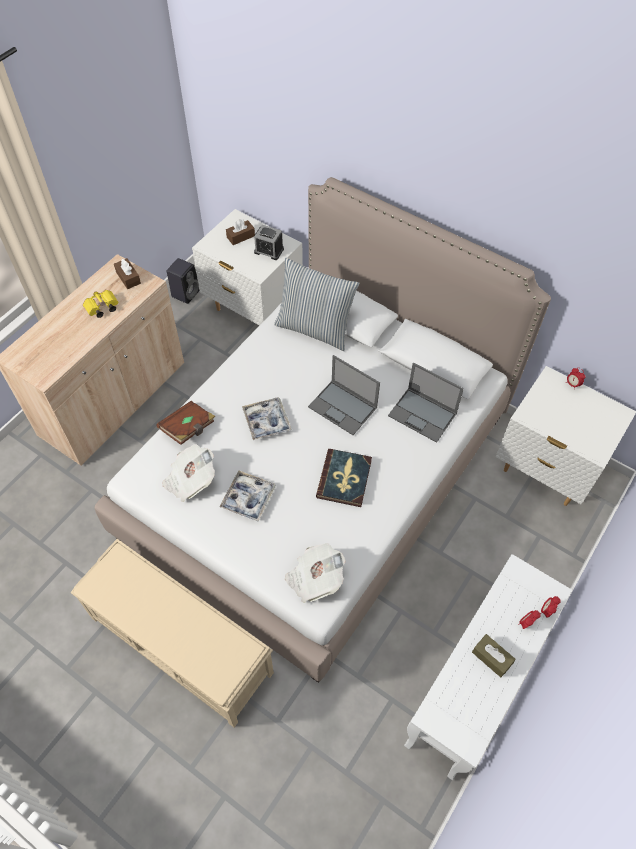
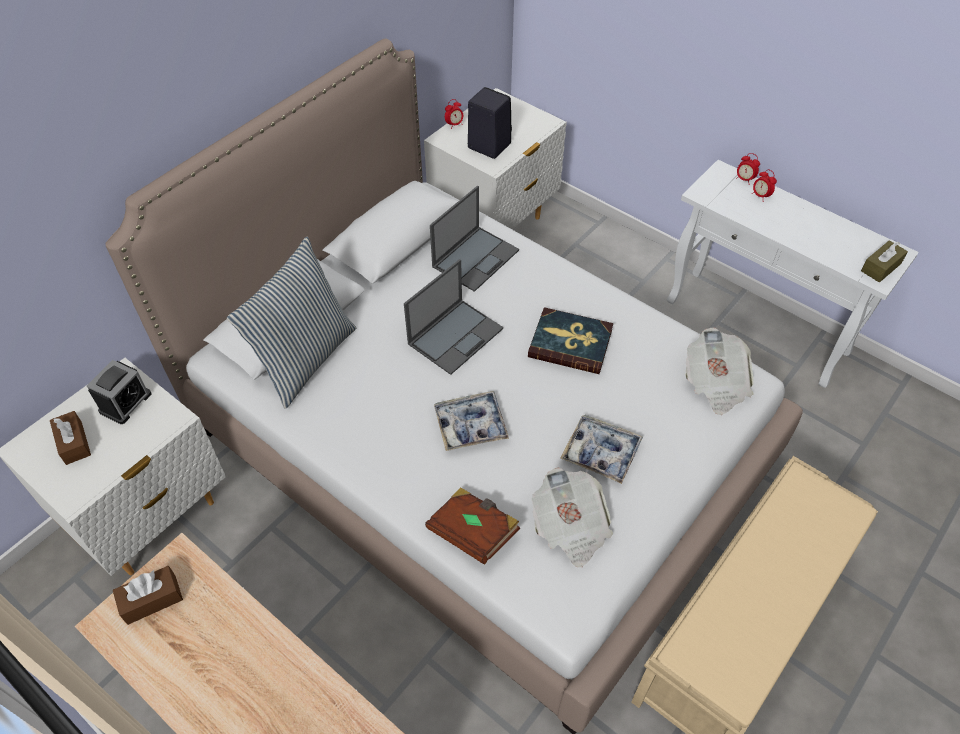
camera: 85 degrees left, 5 degrees down
(101, 308) = (222, 646): yellow binoculars -> none
(186, 293) = (70, 629): black speaker -> black speaker (487, 146)
(491, 658) = (803, 225): brown tissue box -> brown tissue box (881, 267)

